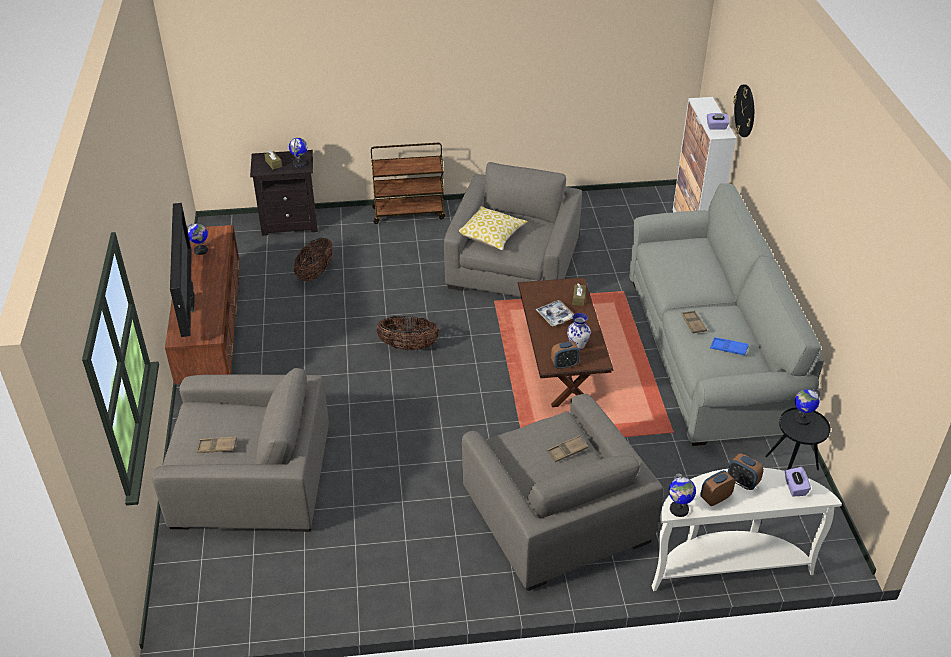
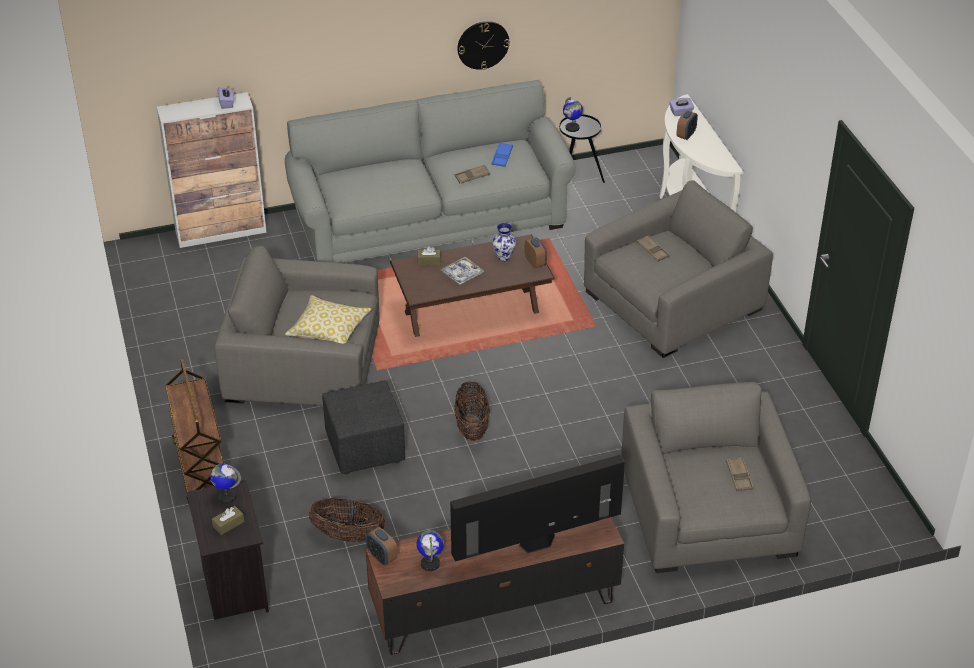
camera: 100 degrees left, 0 degrees up
(402, 287) = (364, 449): none -> black ottoman
(679, 509) = (728, 163): globe -> none
(715, 498) = (708, 147): alarm clock -> alarm clock (382, 557)
(745, 110) = (248, 59): wall clock -> wall clock (483, 44)

